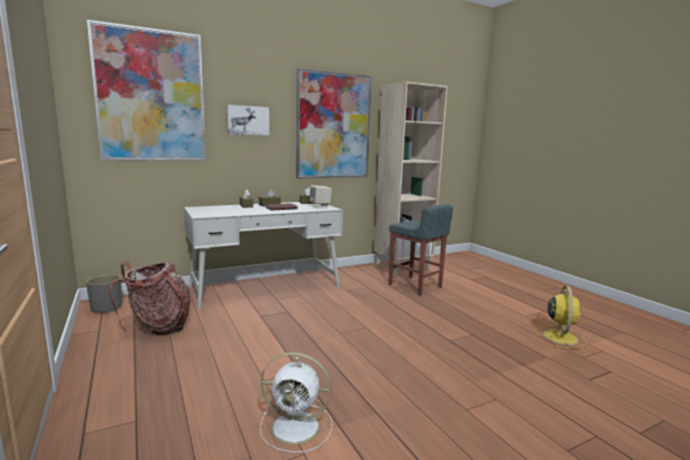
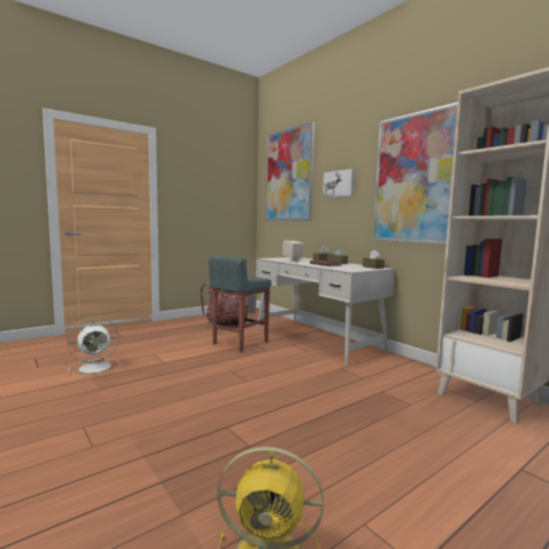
camera: 80 degrees right, 5 degrees down
(298, 427) = (96, 367): white fan -> white fan turned 120 degrees counterclockwise
(320, 206) = (357, 269): beige speaker -> beige speaker (292, 260)
(415, 286) = (404, 408): grey stool -> grey stool (240, 343)

